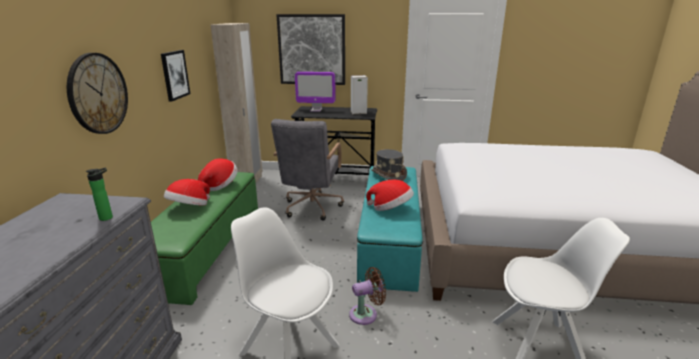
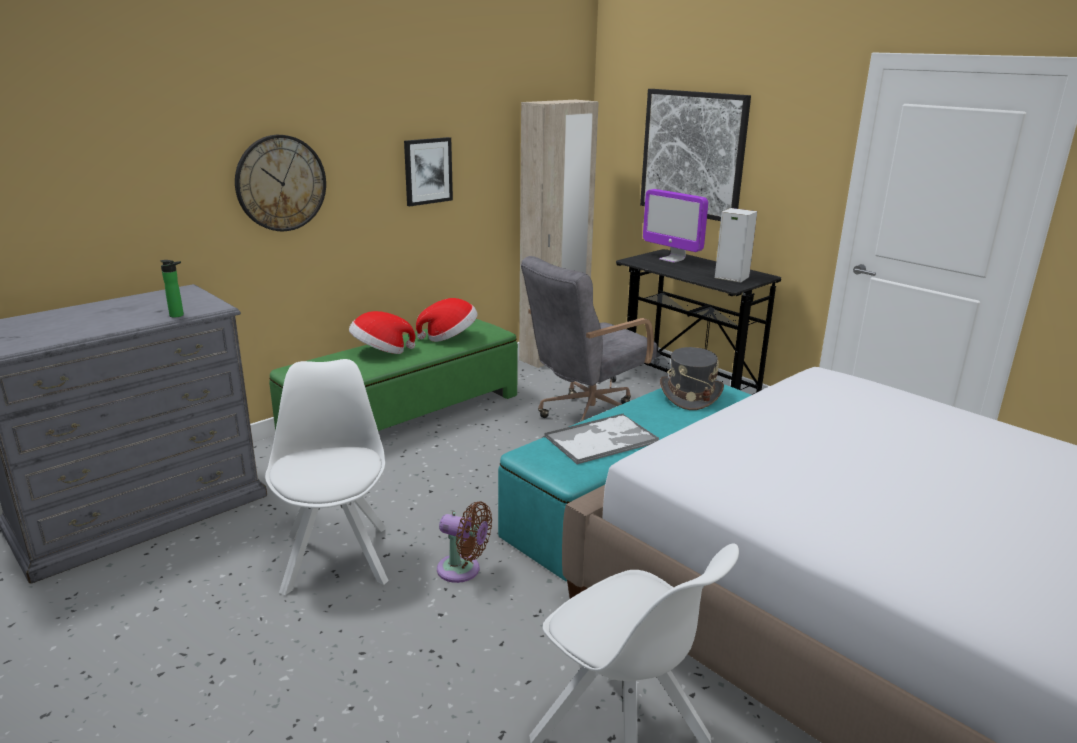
camera: 40 degrees right, 0 degrees up
(390, 209) = (602, 439): hat -> tray

